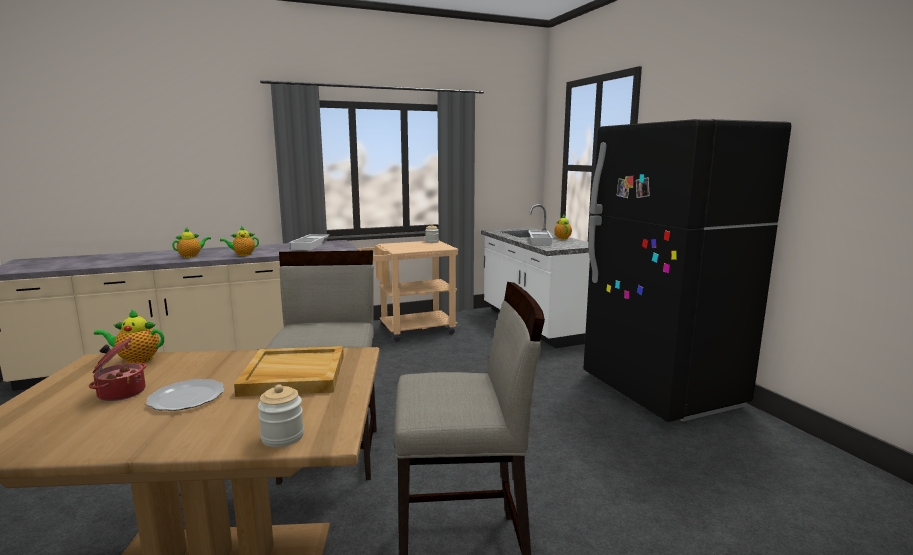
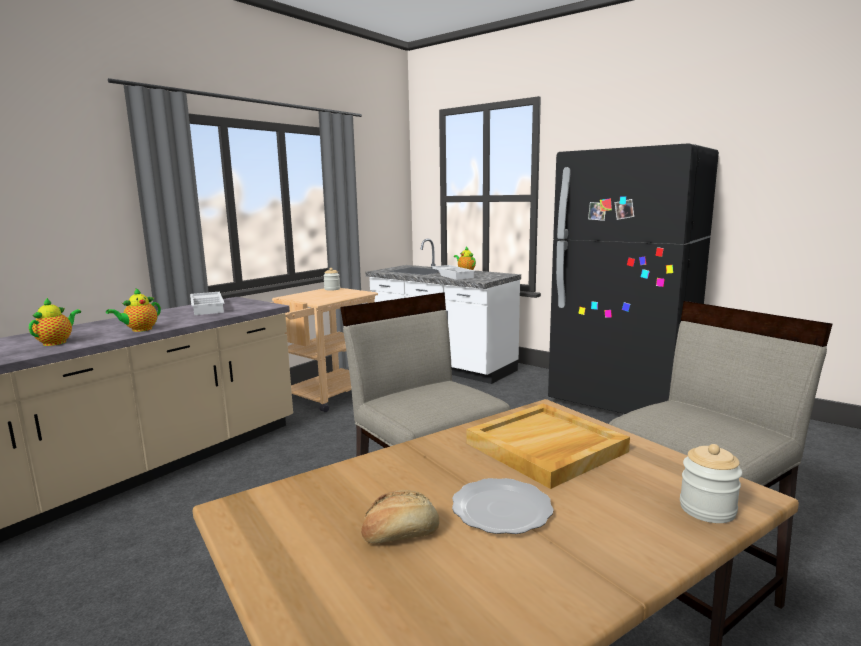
camera: 30 degrees left, 0 degrees up
(121, 392) = (400, 534): cooking pot -> bread
(136, 360) = (304, 489): teapot -> none

